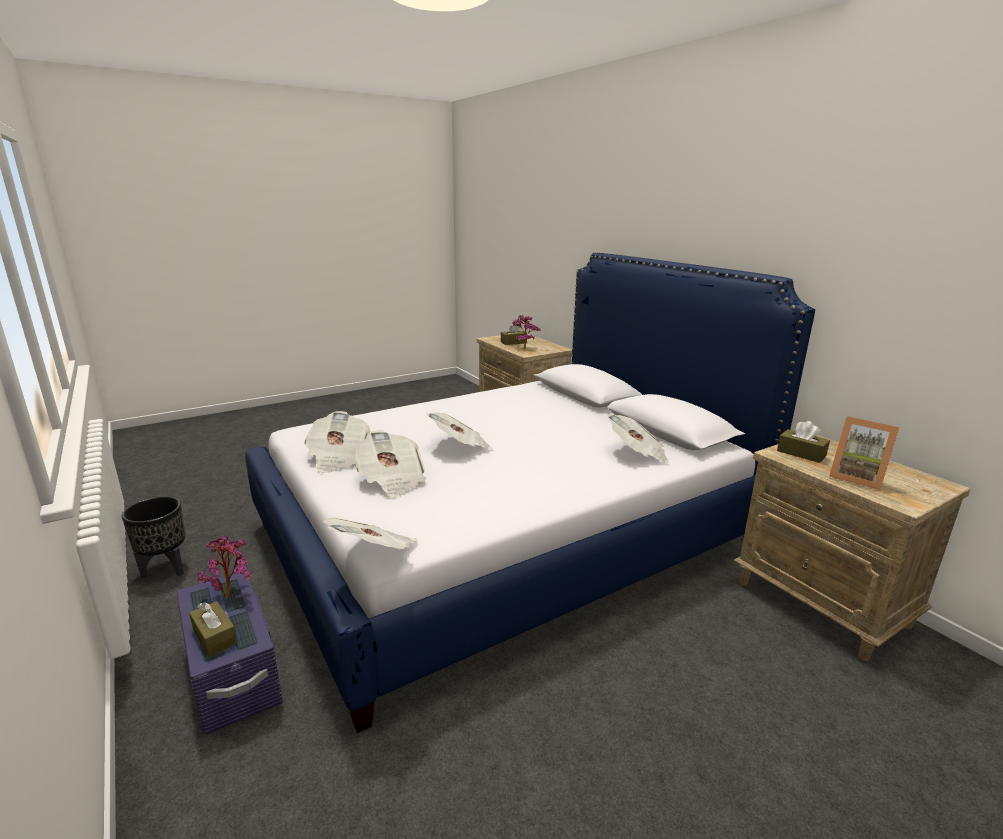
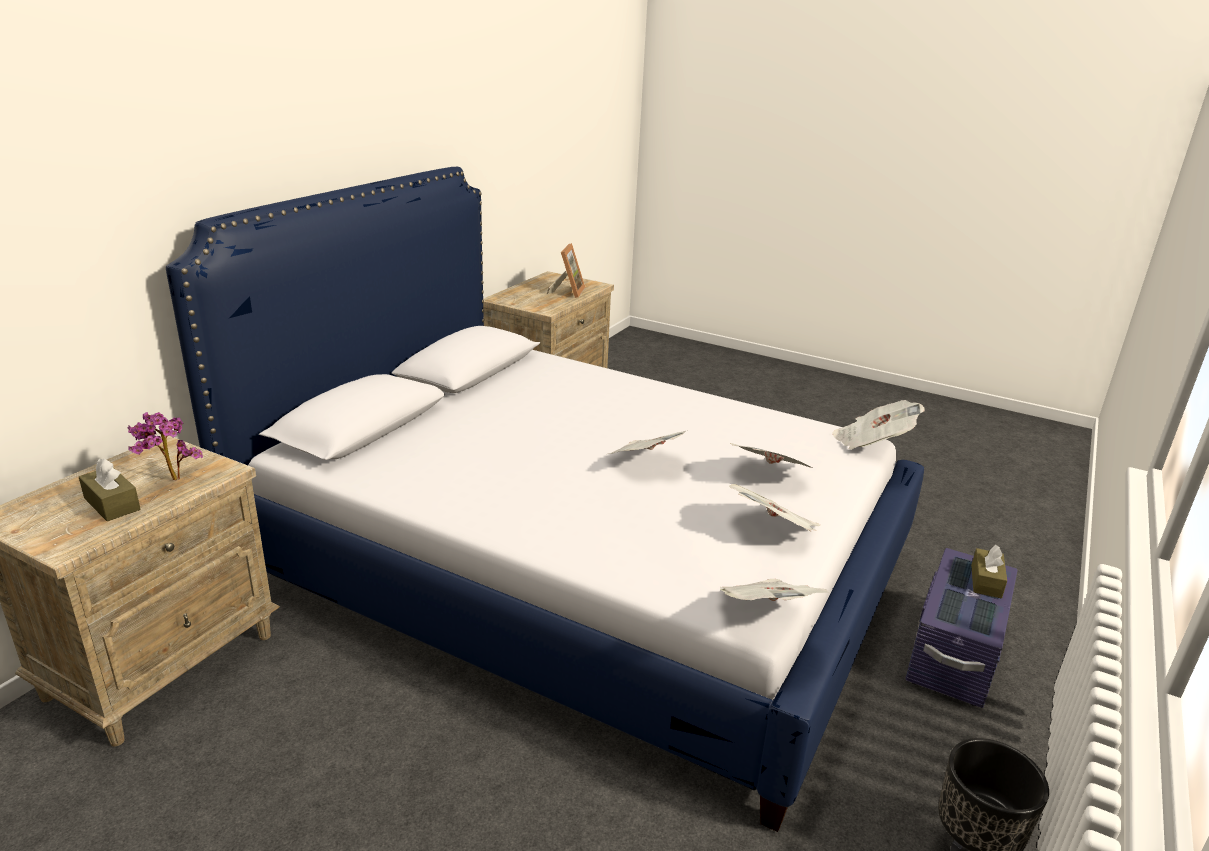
camera: 120 degrees left, 5 degrees up
(232, 594) = (950, 606): potted plant -> none
(637, 453) = (556, 376): newspaper -> newspaper (768, 613)
(801, 453) = (538, 303): brown tissue box -> none

